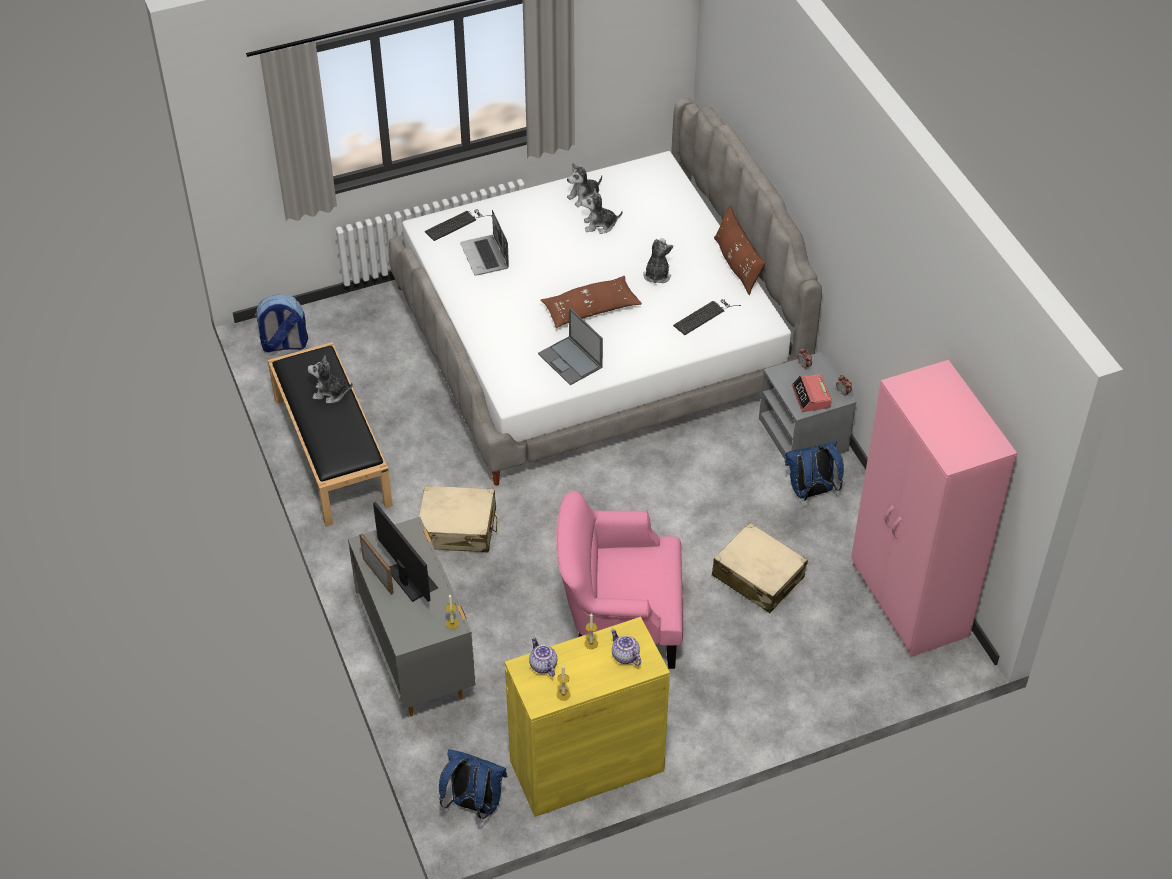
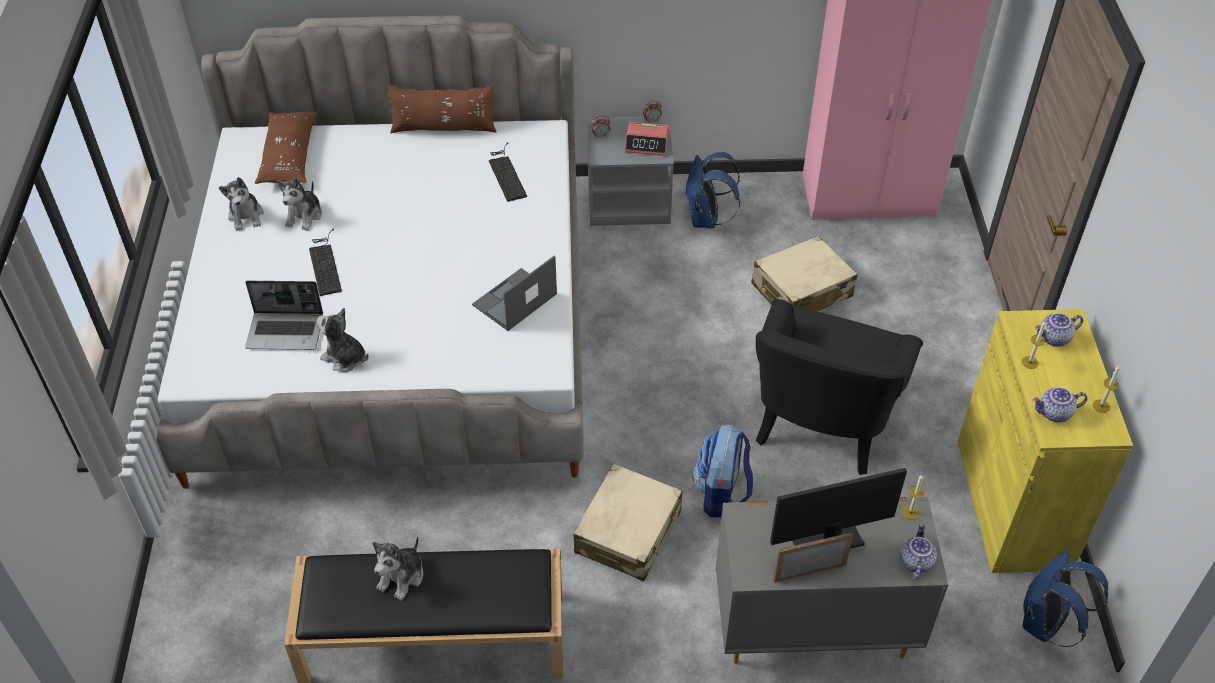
camera: 70 degrees left, 0 degrees up
(284, 345) = (202, 649): backpack -> backpack (721, 494)
(408, 633) = (914, 562): none -> teapot
(456, 224) = (206, 345): keyboard -> keyboard (325, 264)
(571, 361) = (514, 300): laptop -> laptop turned 150 degrees clockwise
(590, 309) = (440, 261): brown pillow -> brown pillow (289, 156)
(619, 622) = (824, 419): pink armchair -> black armchair
(657, 275) = (419, 192): plush toy -> plush toy (345, 358)

